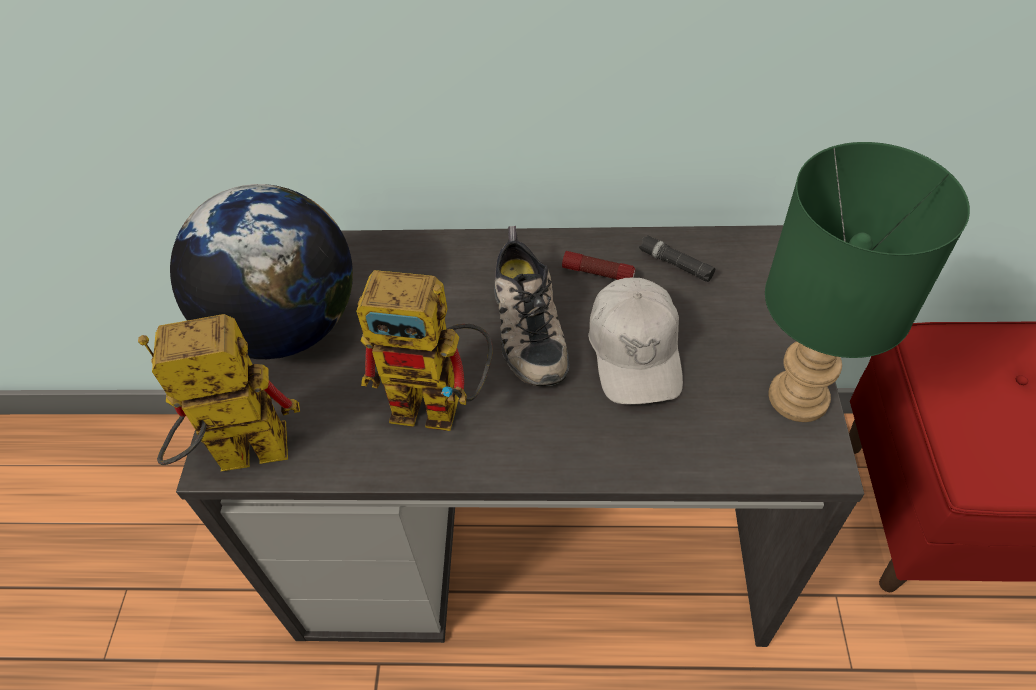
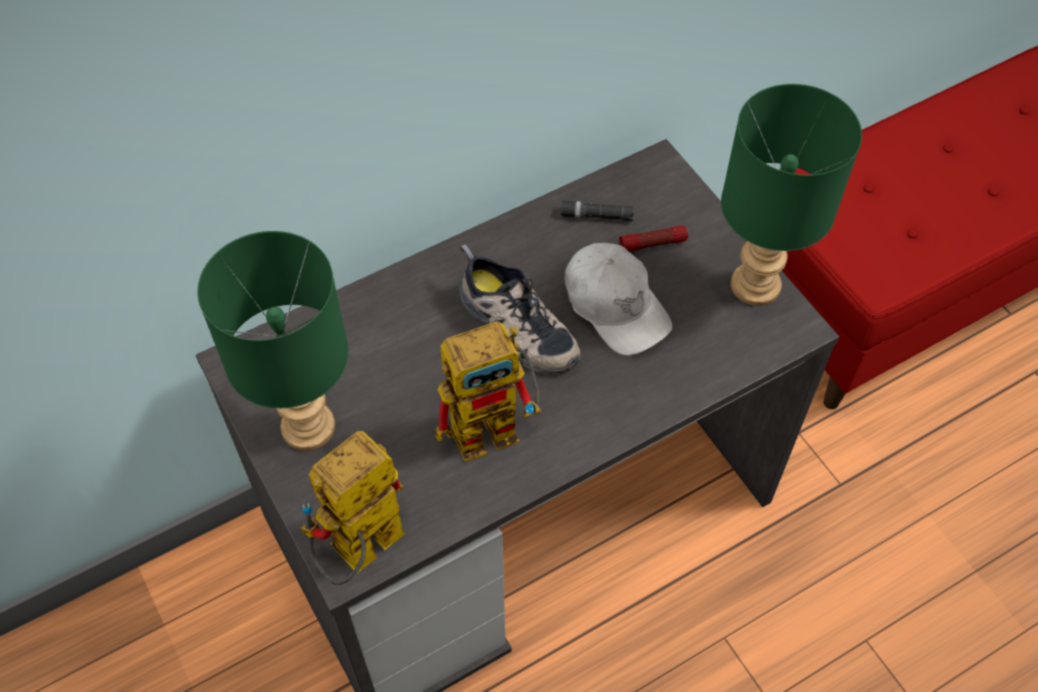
camera: 35 degrees left, 5 degrees up
(286, 327) = (306, 428): globe -> green table lamp
(598, 273) = (540, 252): flashlight -> flashlight (652, 243)

